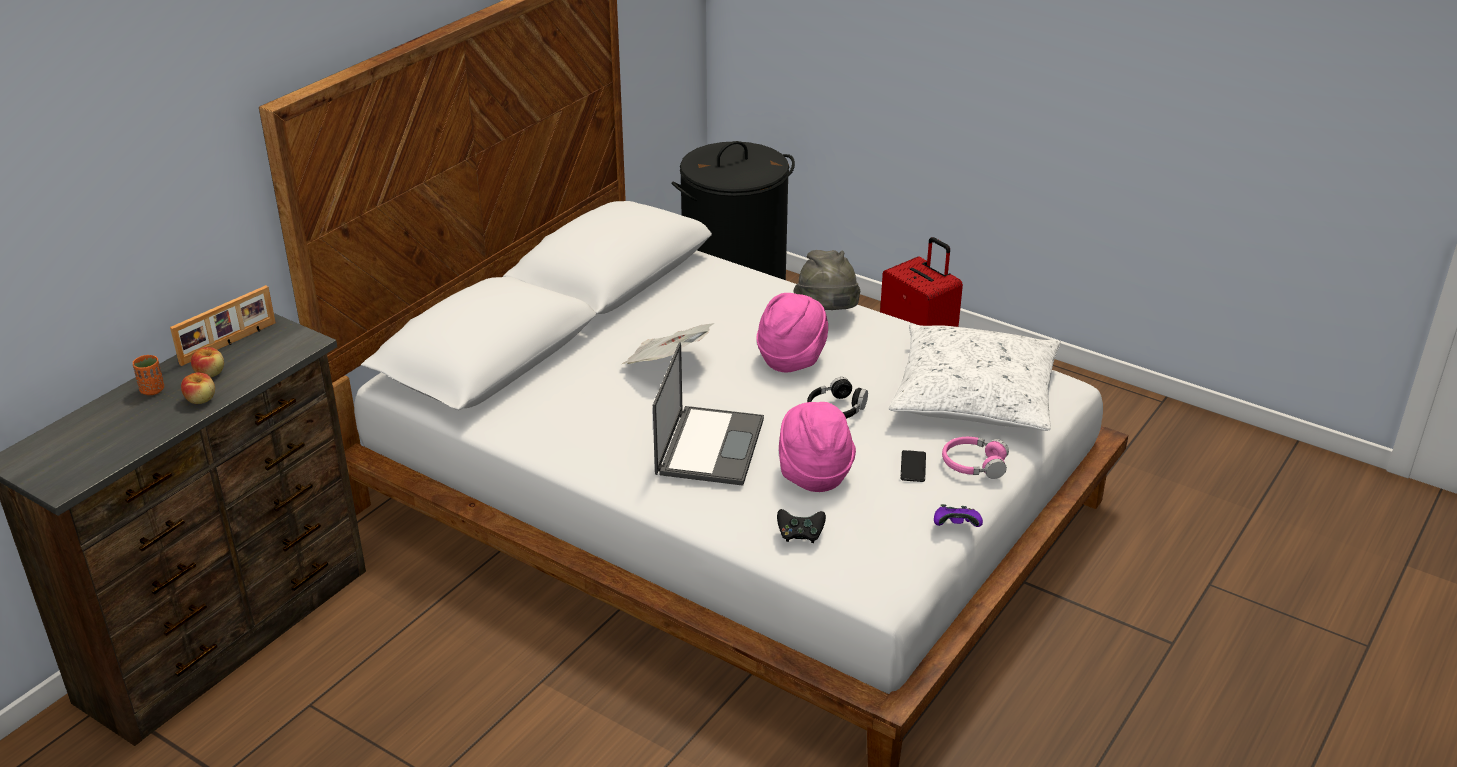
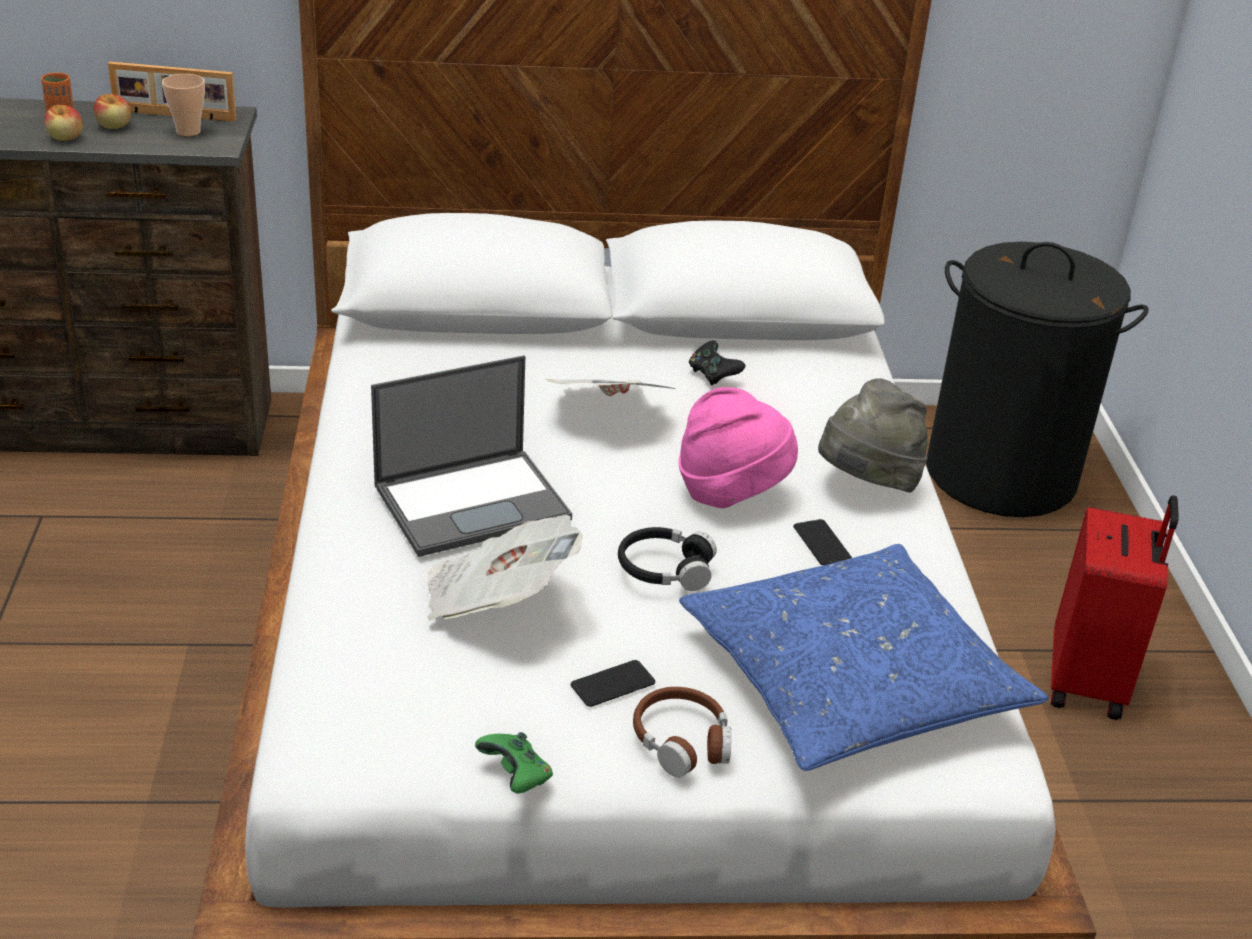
camera: 50 degrees right, 0 degrees up
(265, 346) = (188, 131): none -> cup
(800, 535) = (359, 640): black game controller -> black game controller (713, 375)
(813, 473) = (497, 600): pink hat -> newspaper
(863, 352) = (822, 543): none -> phone
(956, 526) = (516, 777): purple game controller -> green game controller
(973, 465) = (681, 741): pink headphones -> brown headphones
(974, 395) = (850, 680): white pillow -> blue pillow

